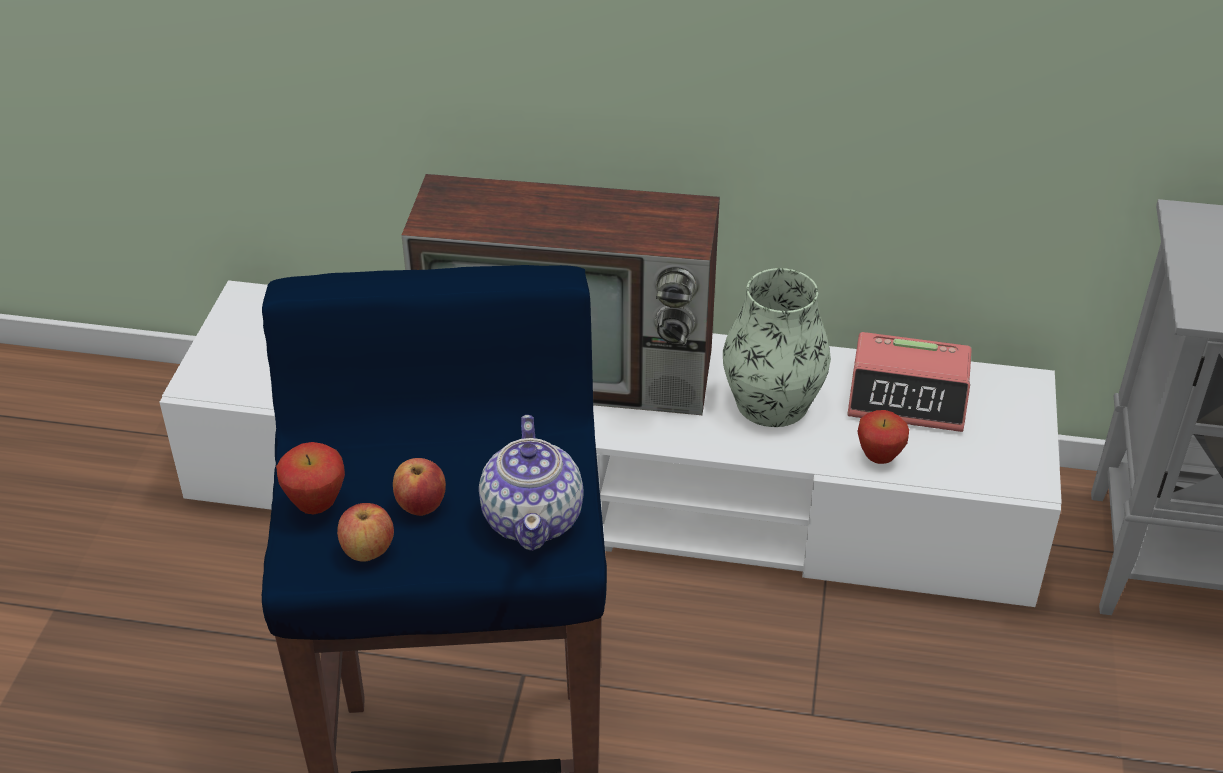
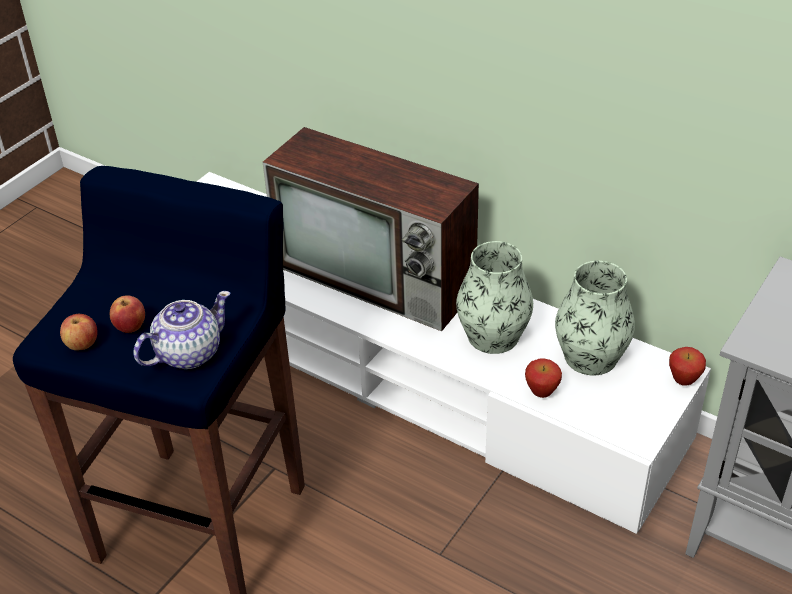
camera: 25 degrees right, 0 degrees up
(316, 506) = (74, 310): apple -> apple (683, 381)
(533, 518) = (187, 353): teapot -> teapot turned 150 degrees counterclockwise
(908, 395) = (591, 356): alarm clock -> vase

